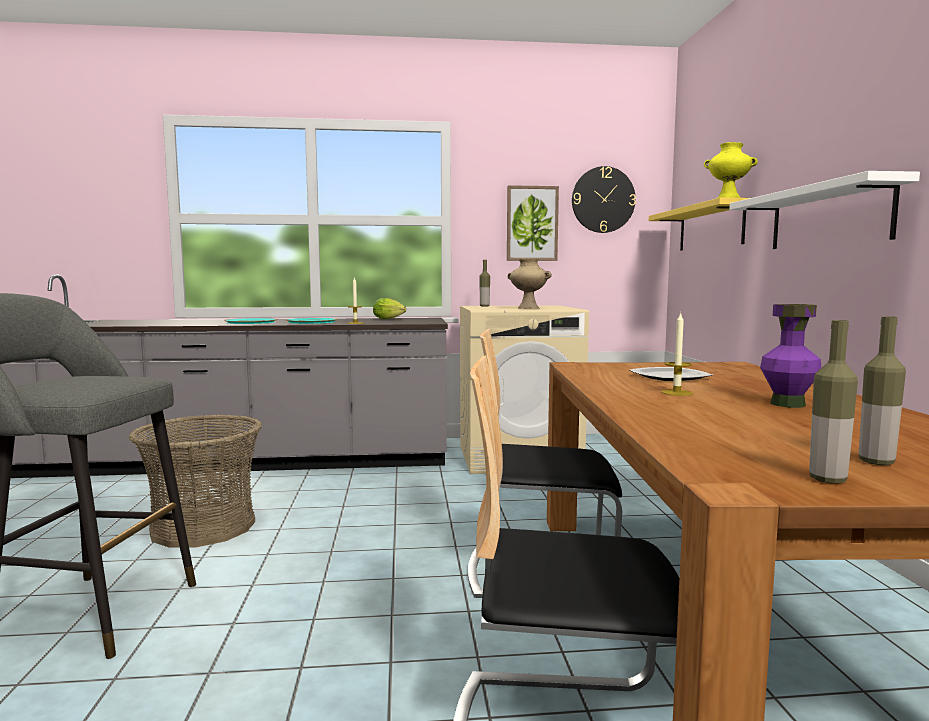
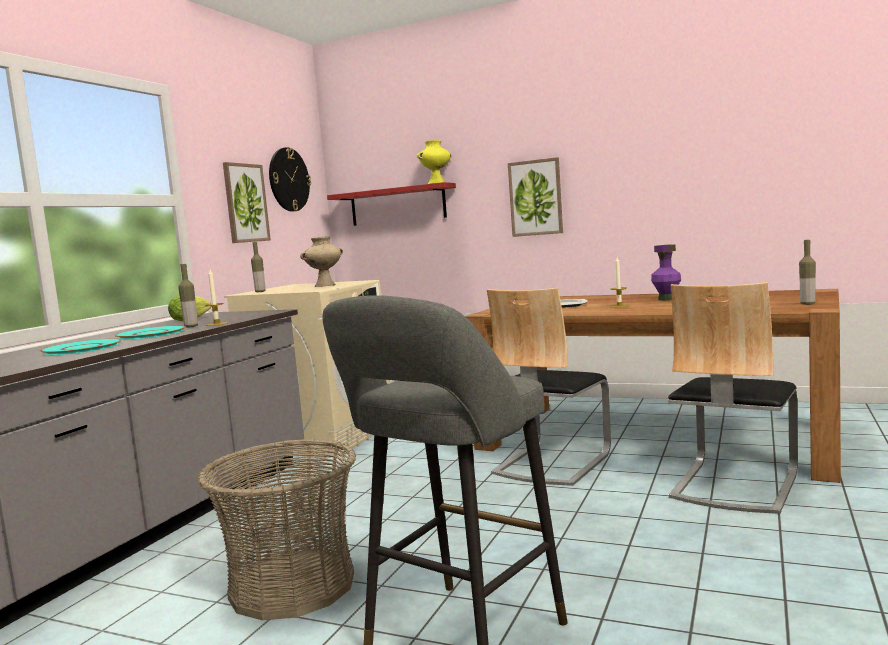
camera: 60 degrees left, 0 degrees up
(710, 228) = (397, 205): yellow shelf -> red shelf
(828, 217) = (535, 197): white shelf -> picture
(876, 462) = (783, 300): bottle -> bottle (191, 326)

